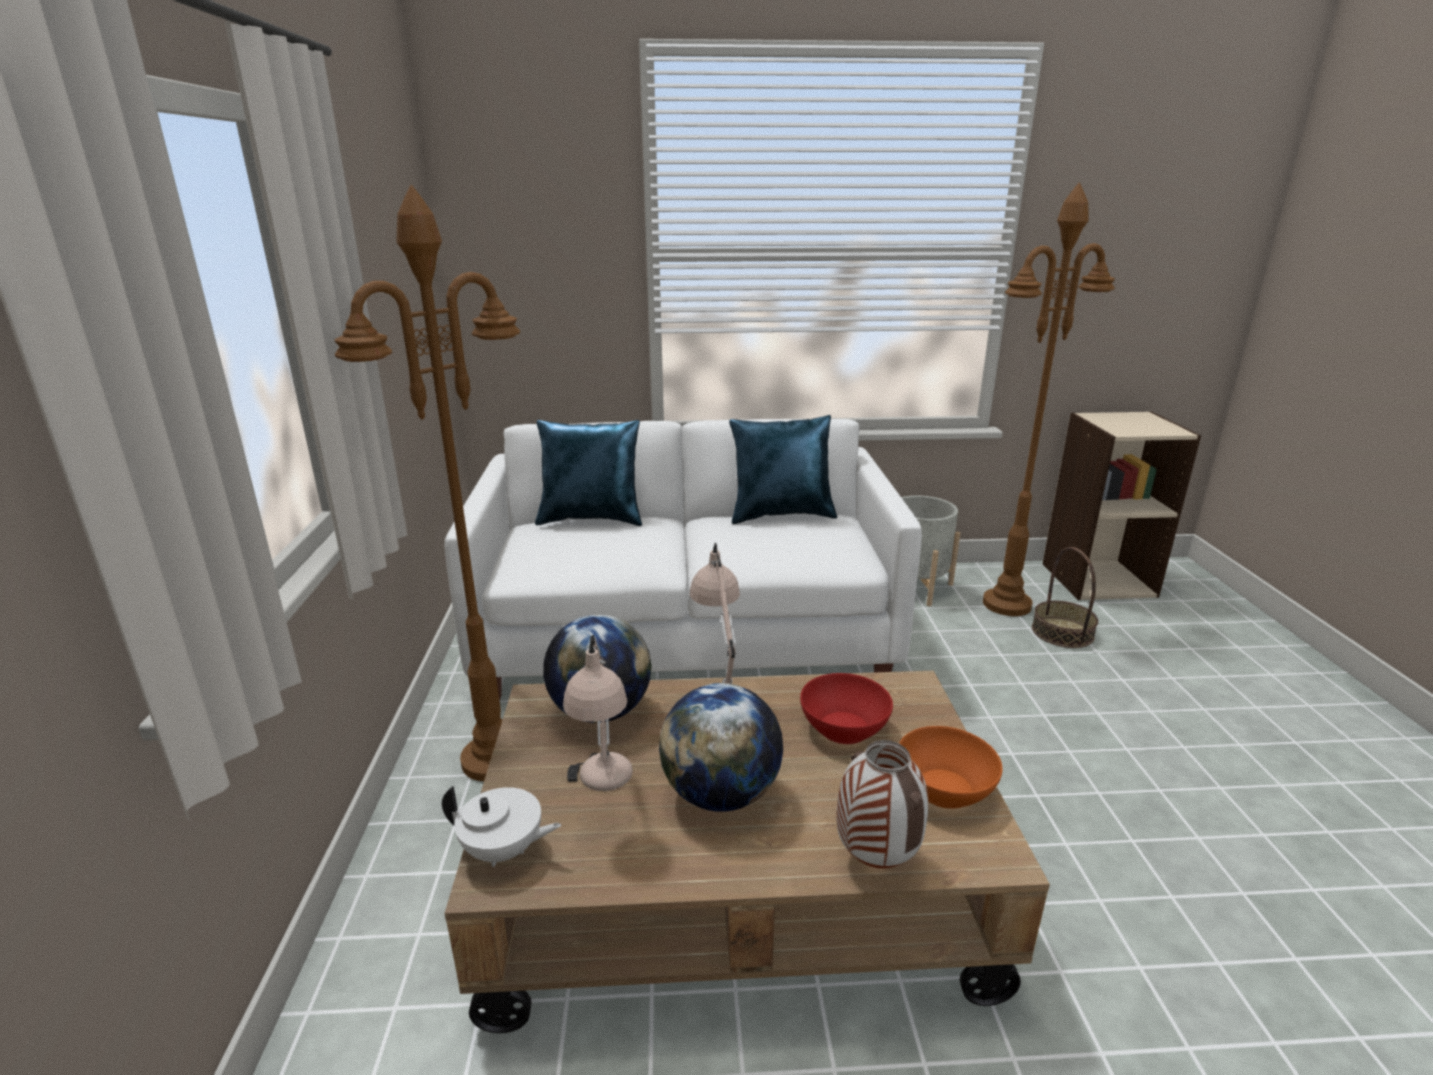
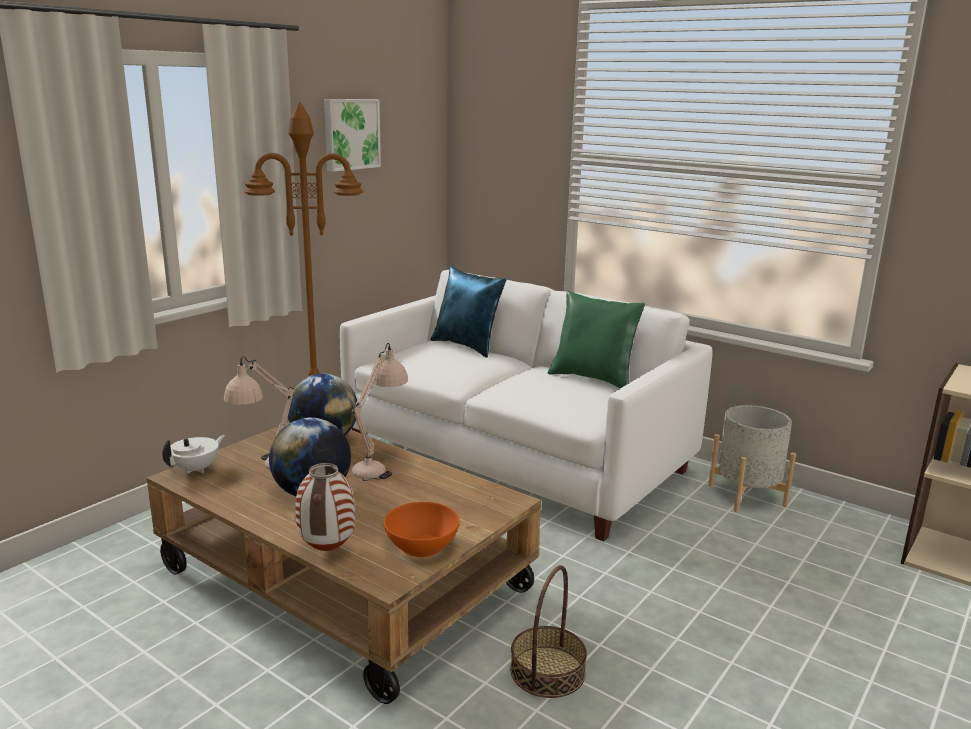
camera: 40 degrees right, 5 degrees down
(372, 242) = (350, 134): none -> picture
(504, 850) = (196, 469): white teapot -> white teapot turned 105 degrees counterclockwise
(781, 515) = (593, 379): blue pillow -> green pillow
(844, 728) = (426, 498): red bowl -> none
(1006, 604) = (813, 538): brown floor lamp -> none
(1062, 632) = (832, 576): basket -> basket (547, 671)

